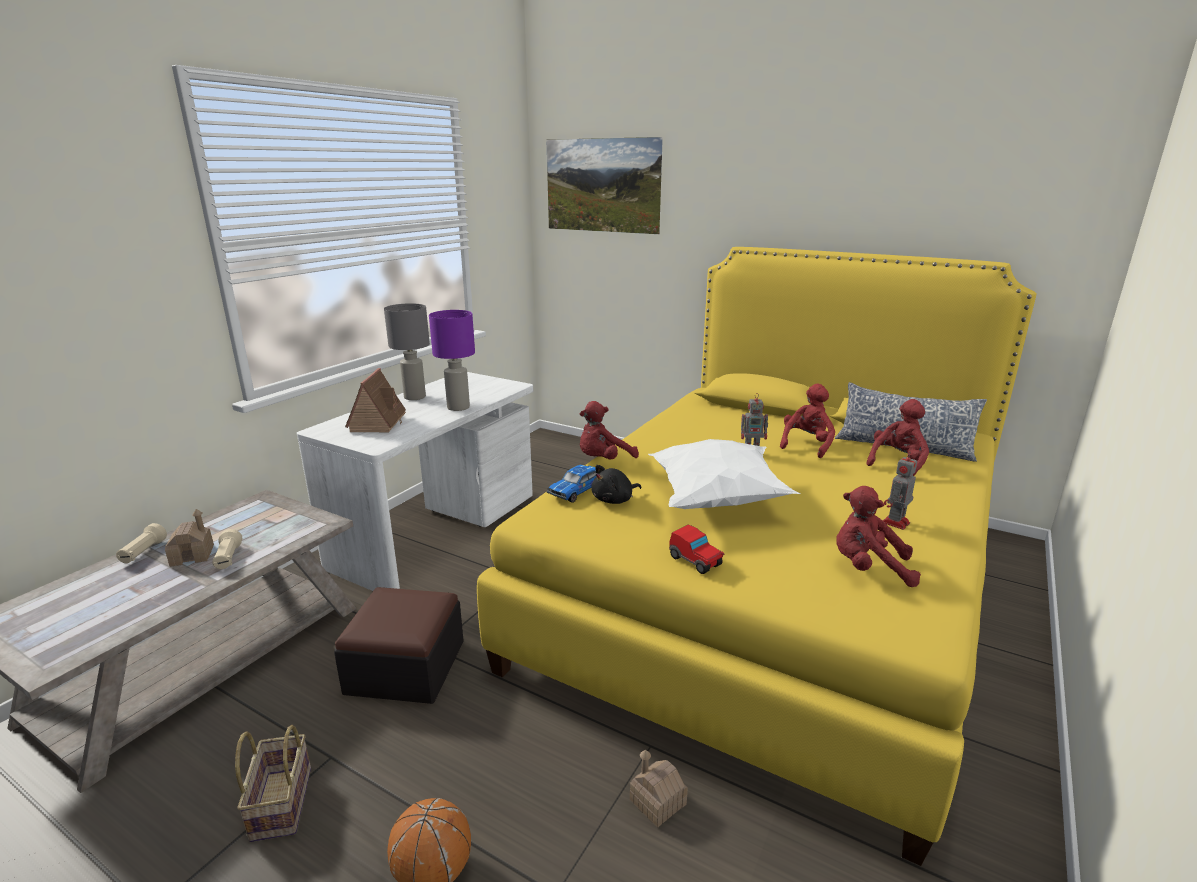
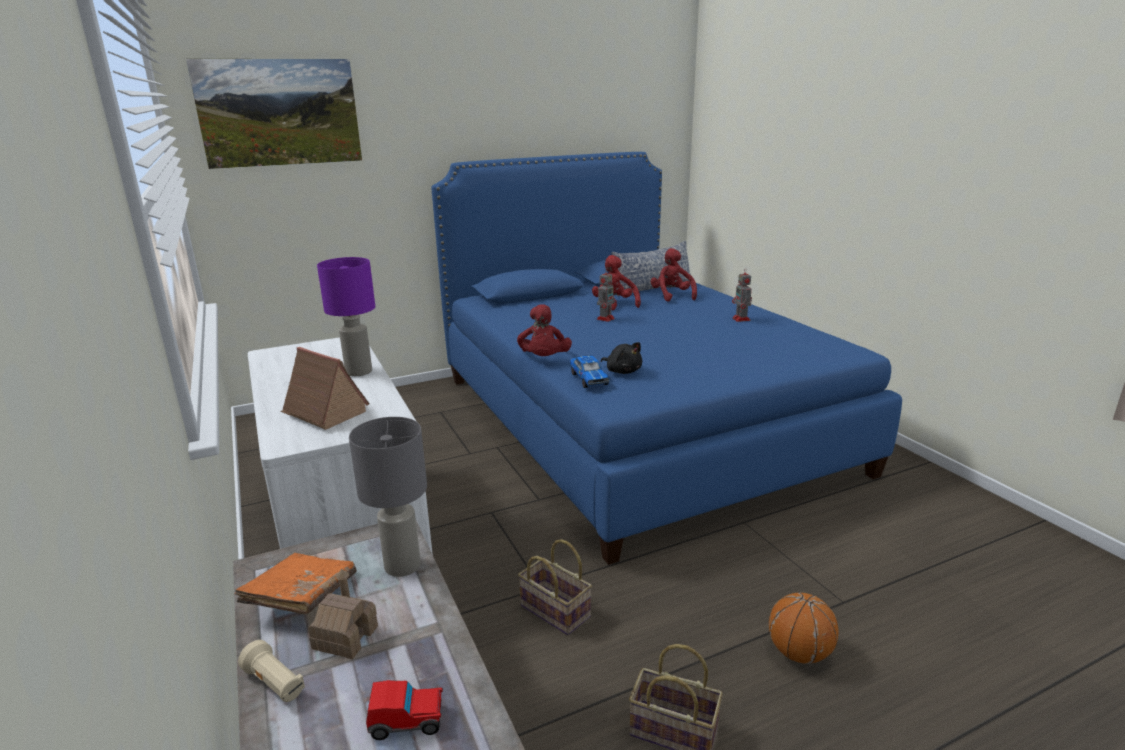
camera: 55 degrees left, 0 degrees up
(228, 558) = (393, 608): beige flashlight -> none
(233, 524) = (302, 596): none -> orange book
(406, 667) = (553, 611): ottoman -> basket
(415, 397) = (282, 384): grey table lamp -> grey table lamp (402, 565)
(614, 500) = (622, 371): black plush toy -> black plush toy turned 45 degrees counterclockwise
(657, 802) = (793, 537): toy house -> none
(695, 561) = (733, 373): toy car -> toy car (408, 722)
(718, 500) = (663, 345): white pillow -> none
(768, 589) = (633, 421): yellow bed -> blue bed
(868, 568) = (782, 340): red plush toy -> none

